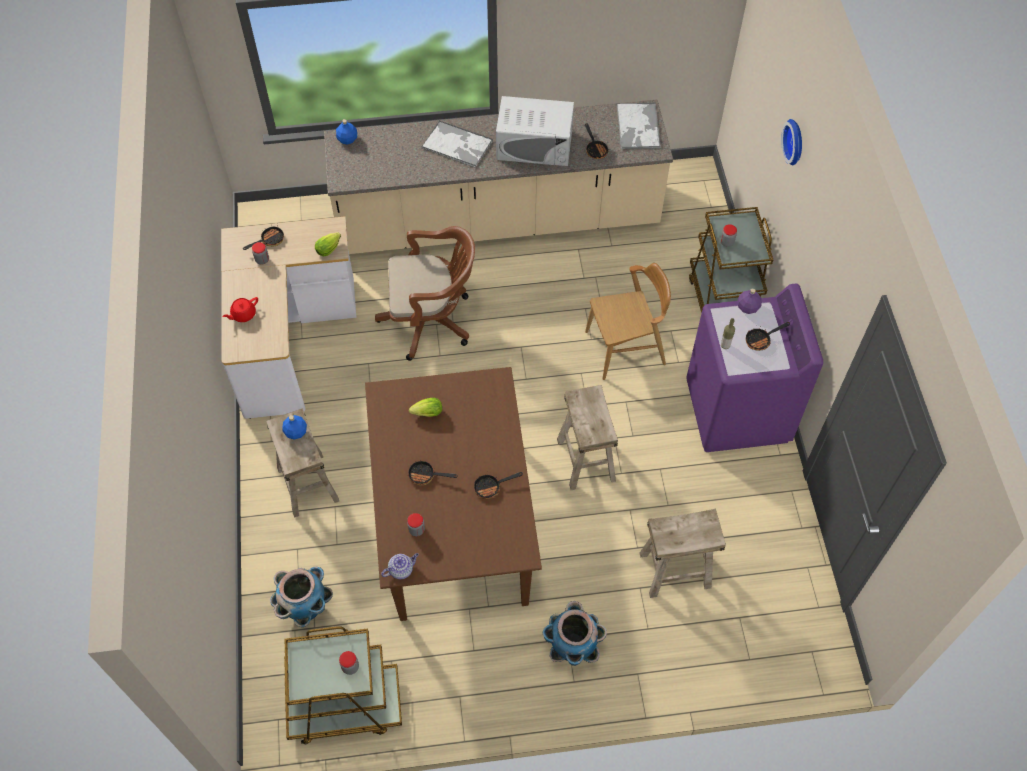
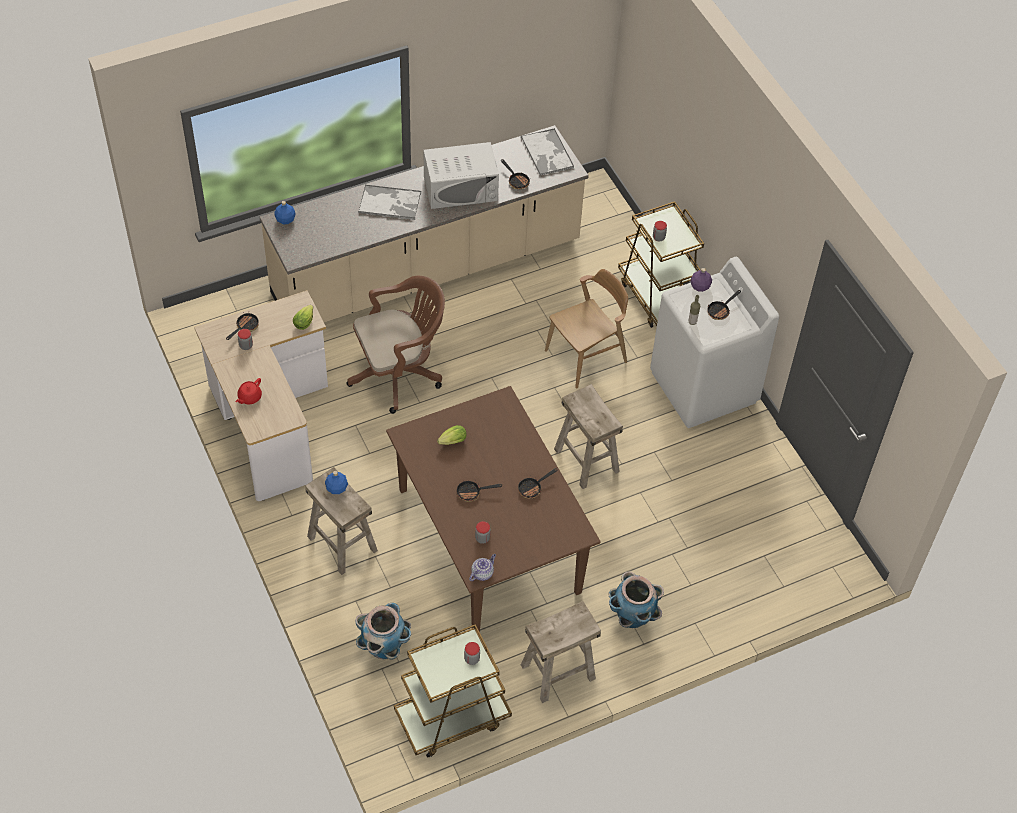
camera: 20 degrees left, 5 degrees down
(674, 571) = (696, 532): beige stool -> beige stool (558, 672)
(737, 411) = (704, 387): purple washing machine -> white washing machine
(796, 141) = (706, 135): wall clock -> none

